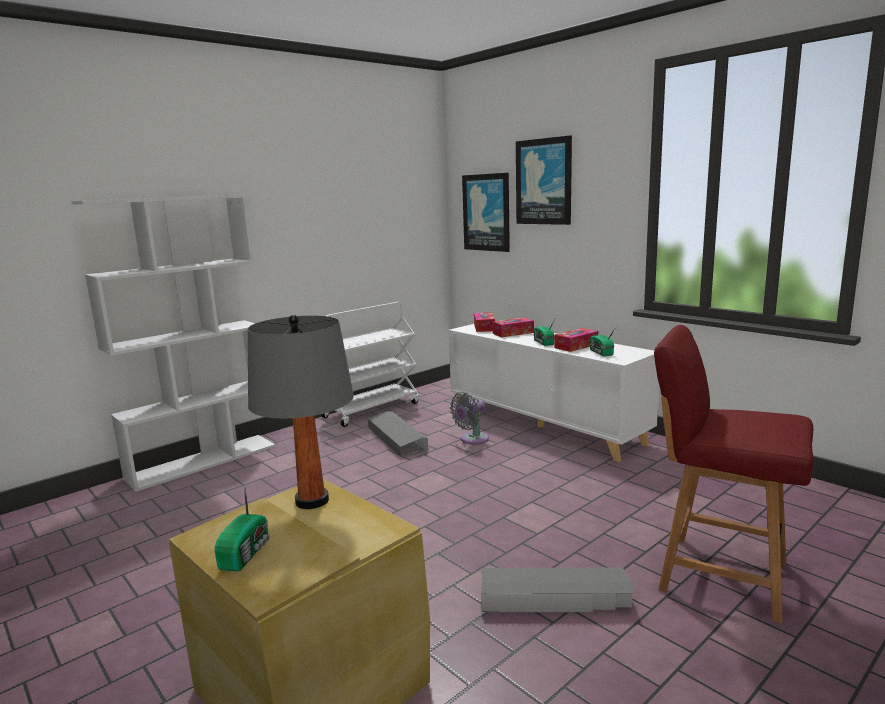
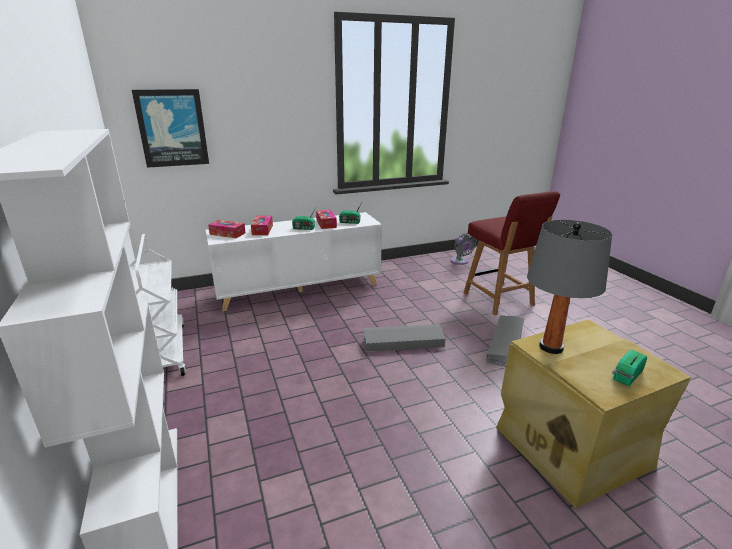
camera: 70 degrees left, 10 degrees up
(247, 553) = (626, 375): radio -> radio turned 75 degrees counterclockwise
(396, 439) = (251, 351): grey storage box -> grey storage box (402, 342)
(472, 439) = (293, 320): grey fan -> grey fan (460, 262)
(544, 182) = (241, 99): picture -> none
(719, 574) = (499, 300): red chair -> red chair turned 75 degrees counterclockwise

